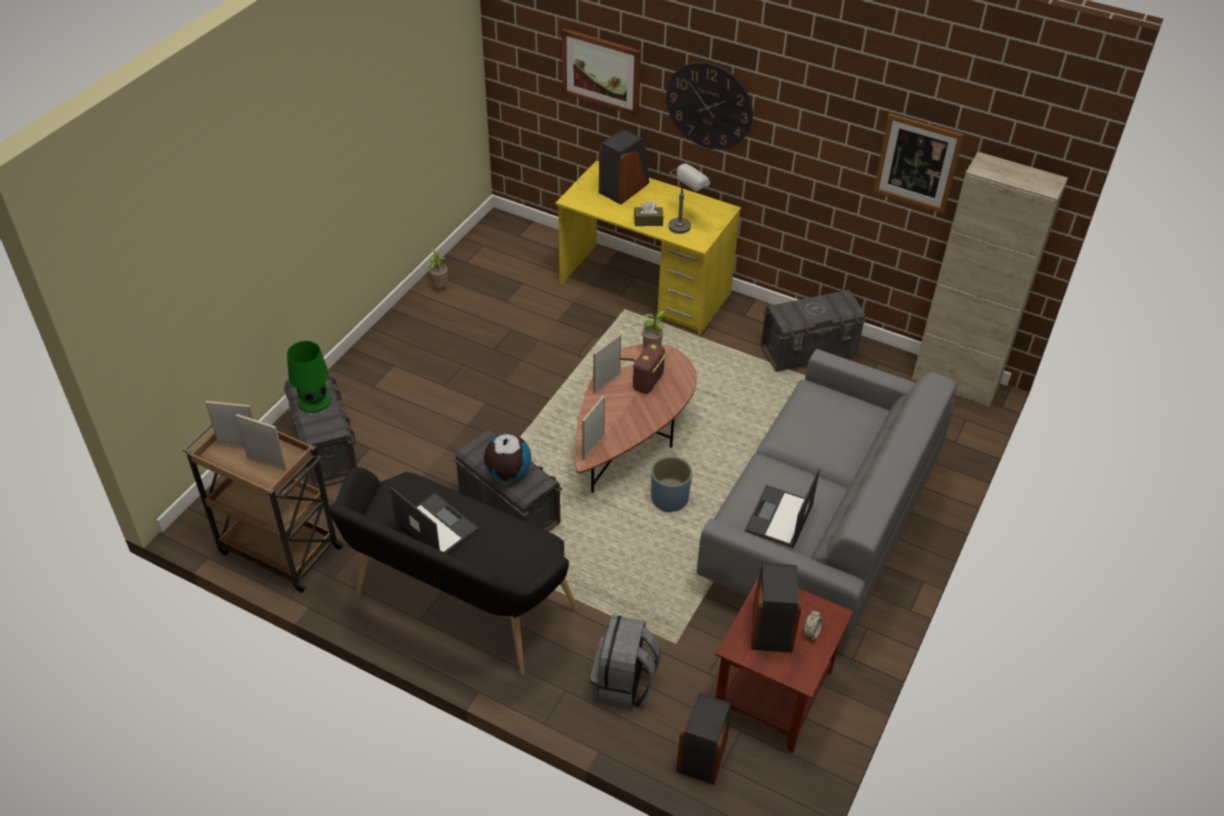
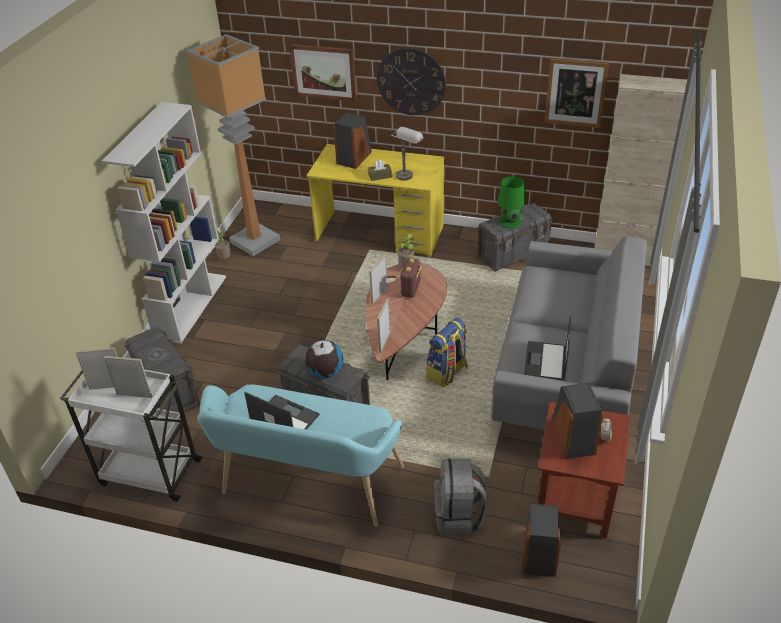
camera: 10 degrees left, 5 degrees down
(278, 549) = (148, 472): brown cart -> white cart
(314, 401) = (153, 350): green table lamp -> green table lamp (510, 222)
(382, 344) = (191, 306): none -> white bookcase
(456, 607) = (307, 486): black bench -> turquoise bench
(484, 268) = (255, 240): none -> floor lamp
(669, 499) = (447, 373): blue planter -> backpack

